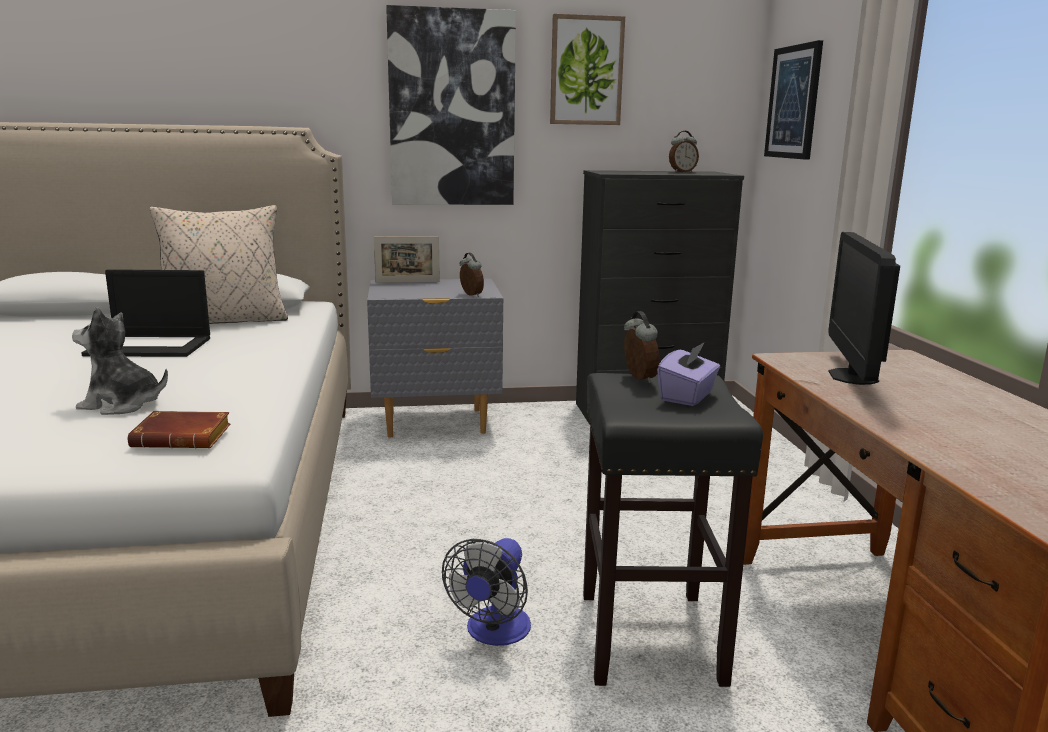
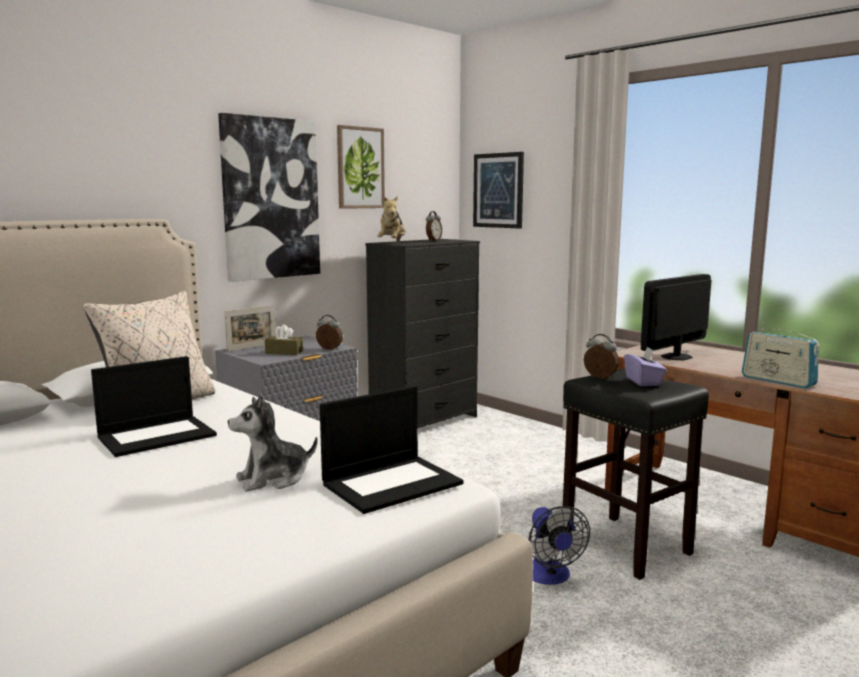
camera: 35 degrees left, 5 degrees down
(185, 437) = (392, 483): brown book -> laptop
(421, 291) = (284, 352): none -> brown tissue box
(609, 171) = (392, 243): none -> plush toy
(853, 376) = (676, 357): monitor -> monitor turned 75 degrees clockwise
(926, 445) = (778, 381): none -> radio

